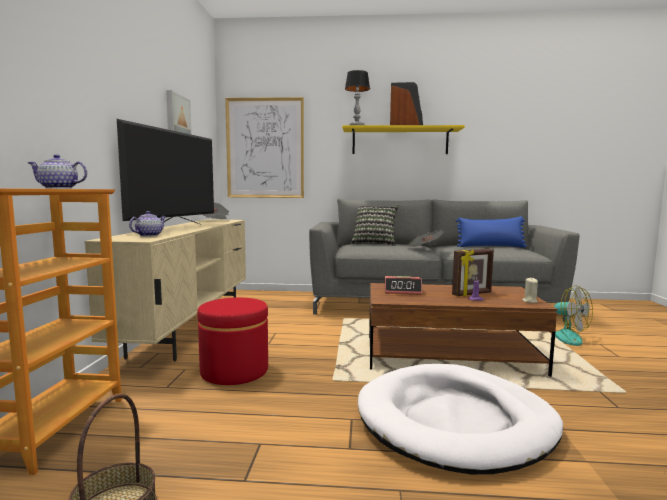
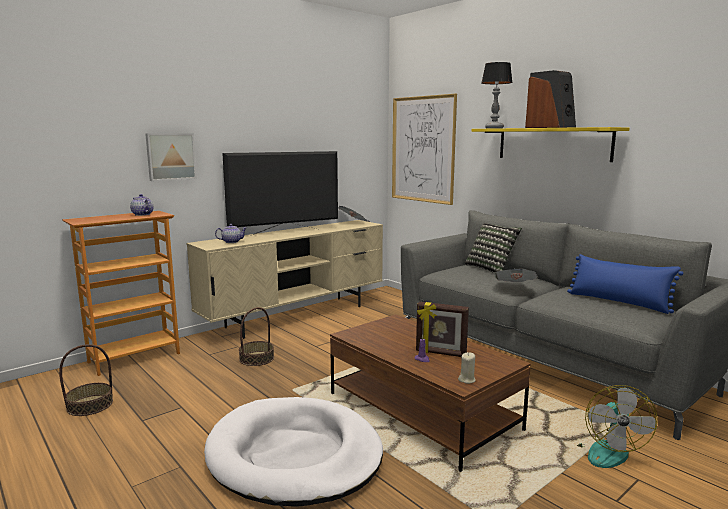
camera: 45 degrees right, 5 degrees up
(177, 117) = (312, 133): picture -> picture (170, 156)
(234, 371) = (256, 358): red ottoman -> basket
(402, 291) = (391, 330): alarm clock -> none

